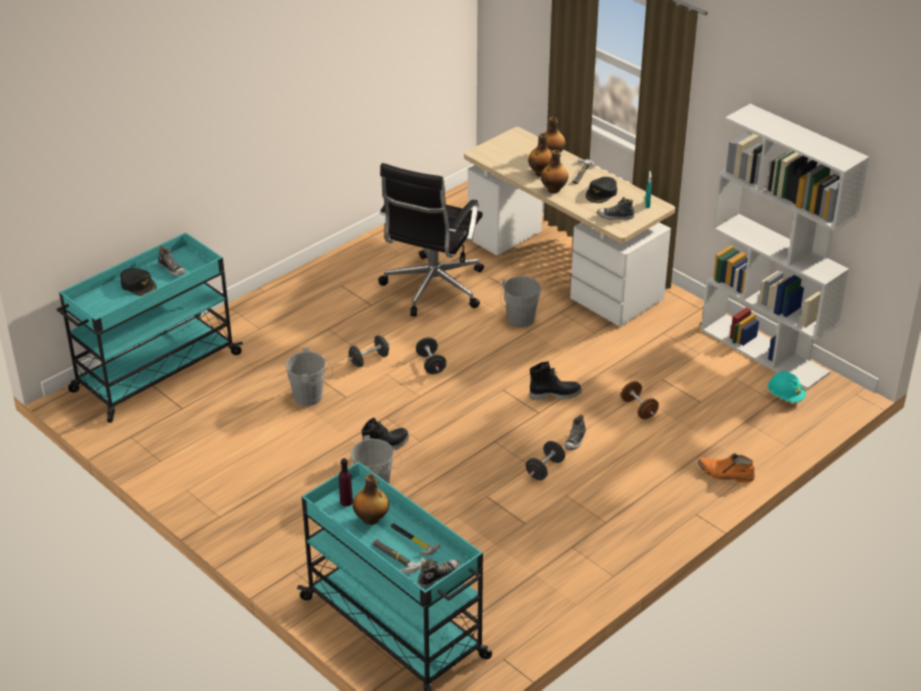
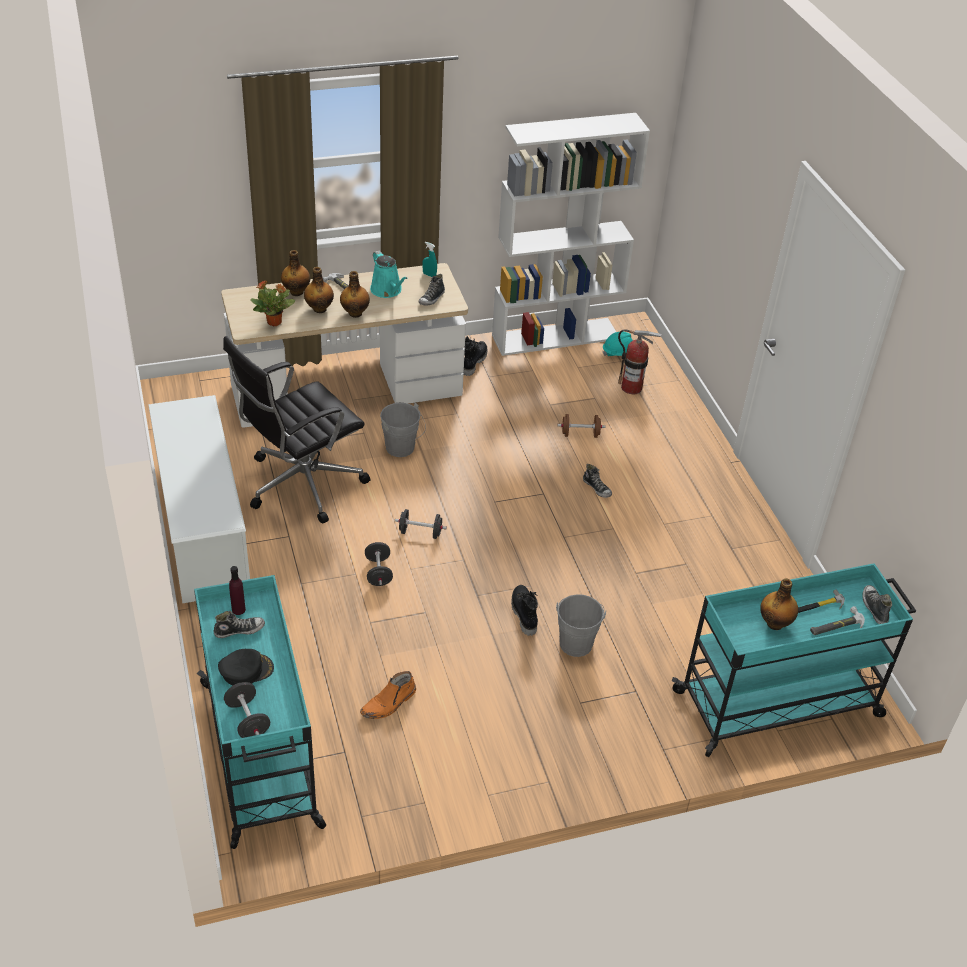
camera: 65 degrees left, 5 degrees up
(311, 397) = (405, 638): grey bucket -> none
(344, 266) = (203, 530): none -> white shoe rack
(346, 502) = (741, 631): purple bottle -> purple bottle (238, 610)
(432, 289) = (301, 484): black office chair -> black office chair turned 90 degrees clockwise
(502, 161) = (275, 322): none -> potted plant
(545, 469) = (623, 522): black dumbbell -> black dumbbell (248, 720)
(555, 394) = (525, 473): black boot -> black boot (473, 362)
(601, 193) = (387, 290): black cap -> turquoise watering can
(725, 473) = (692, 425): orange boot -> orange boot (389, 703)
(740, 419) = (631, 387): none -> fire extinguisher

